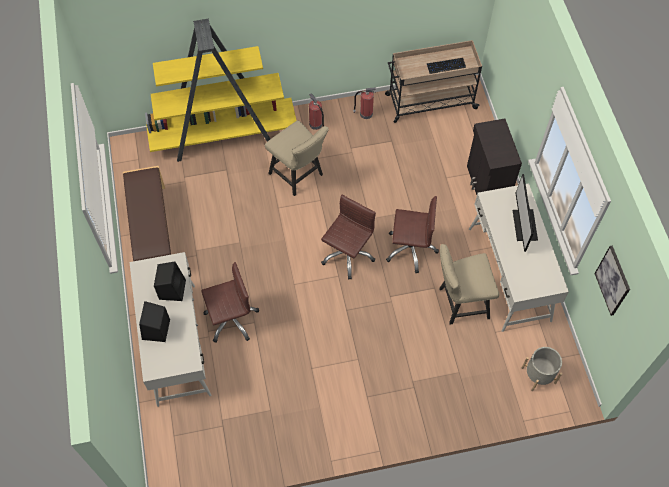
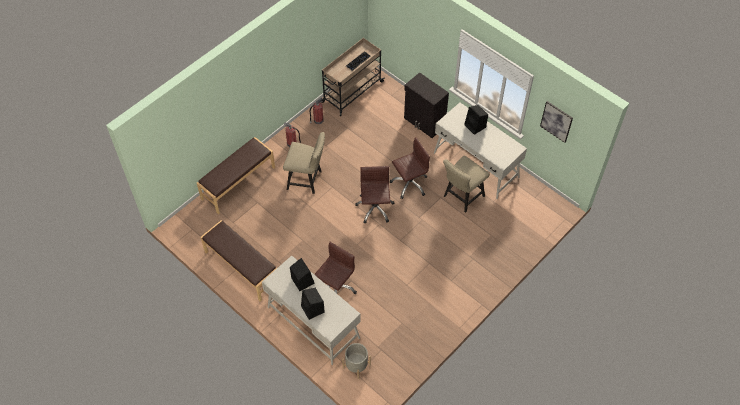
camera: 35 degrees left, 5 degrees down
(224, 135) = (238, 183): yellow bookcase -> brown bench
(524, 225) = (475, 126): monitor -> black speaker
(538, 375) = (534, 210): grey planter -> grey planter (356, 366)

